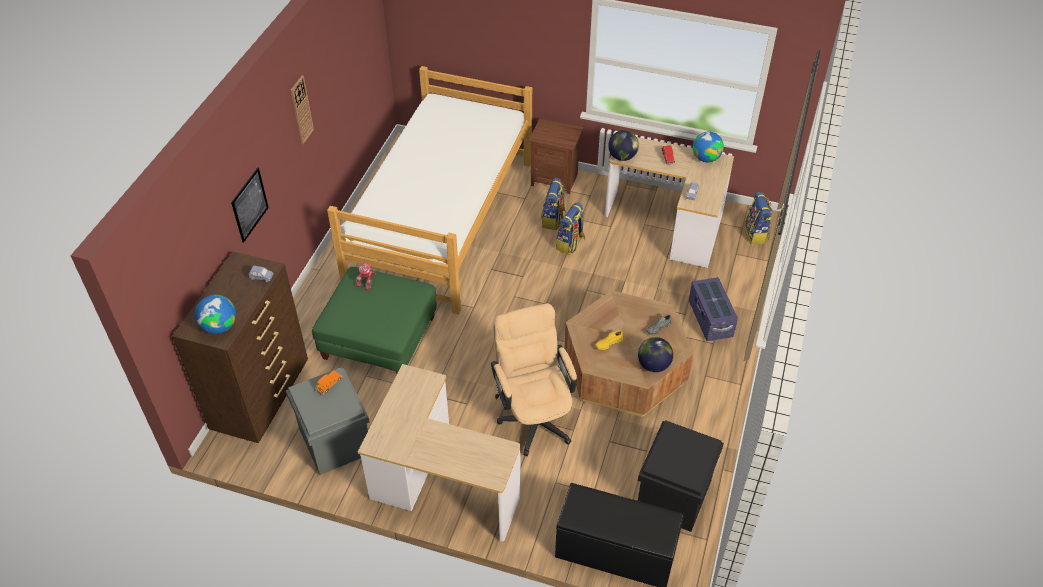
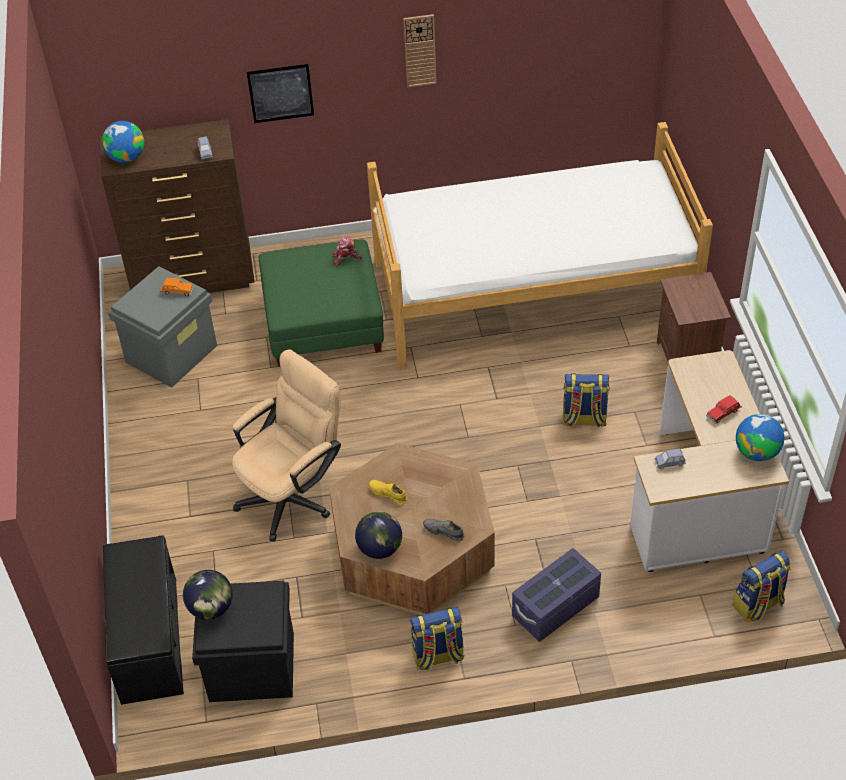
camera: 65 degrees right, 0 degrees up
(438, 485) = (159, 455): desk -> none
(553, 220) = (613, 387): backpack -> backpack (437, 656)
(622, 157) = (686, 369): globe -> globe (211, 608)

